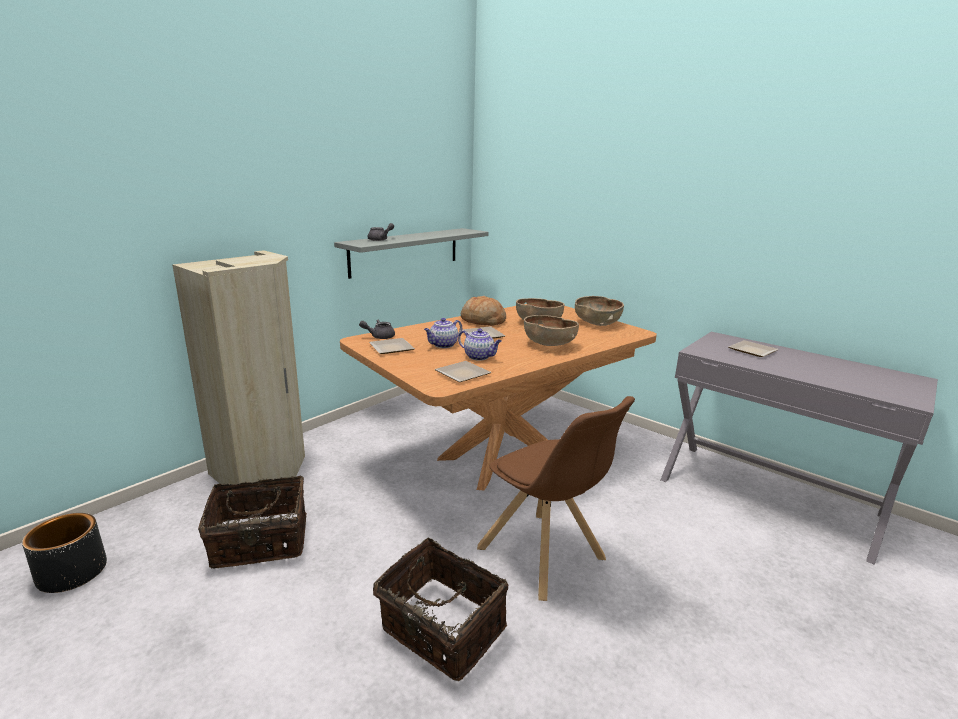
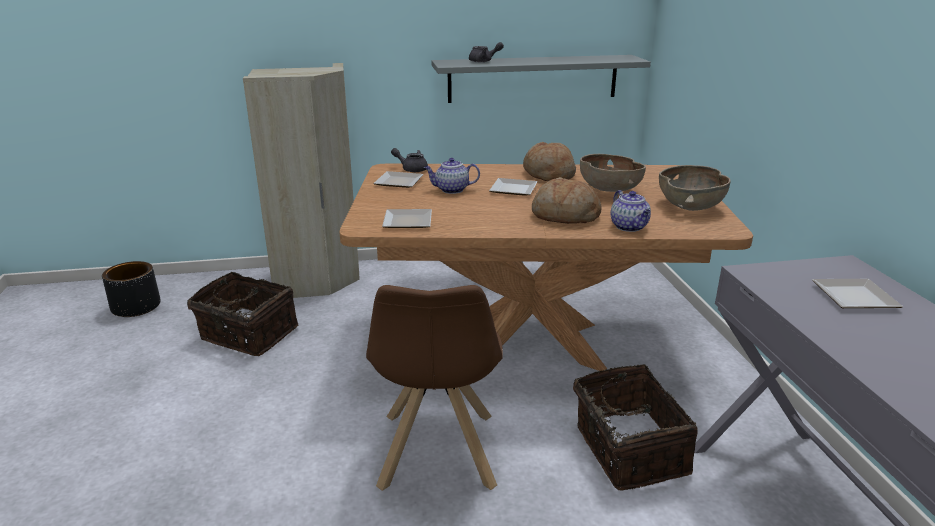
camera: 40 degrees right, 5 degrees up
(441, 631) = (273, 463): basket -> basket (627, 450)
(479, 357) = (460, 210): teapot -> teapot (629, 227)
(548, 344) = (564, 215): brown bowl -> bread

